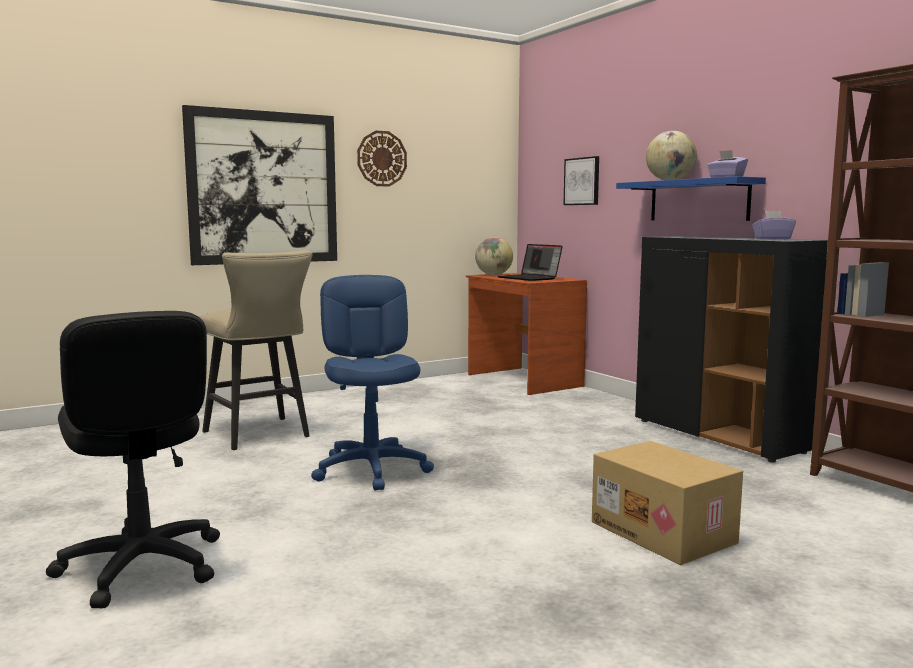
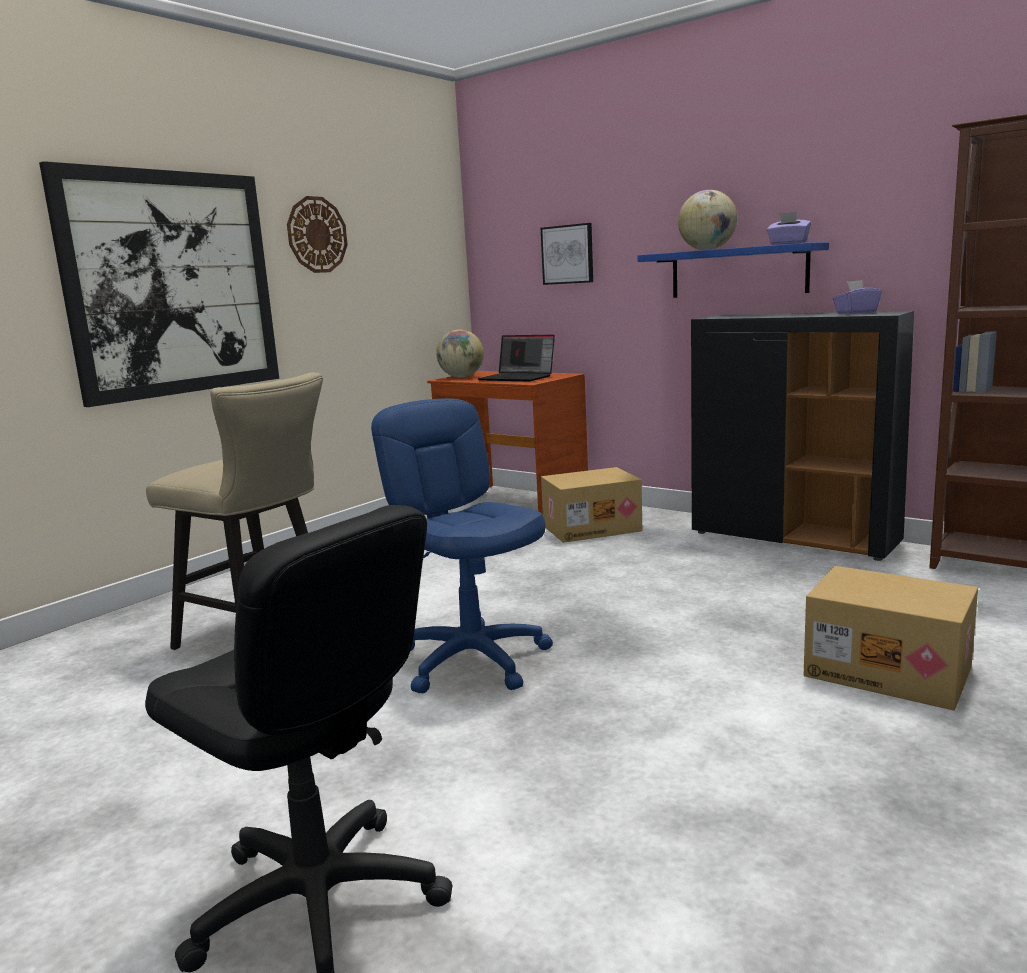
camera: 20 degrees left, 5 degrees up
(560, 405) = (592, 528): none -> cardboard box

